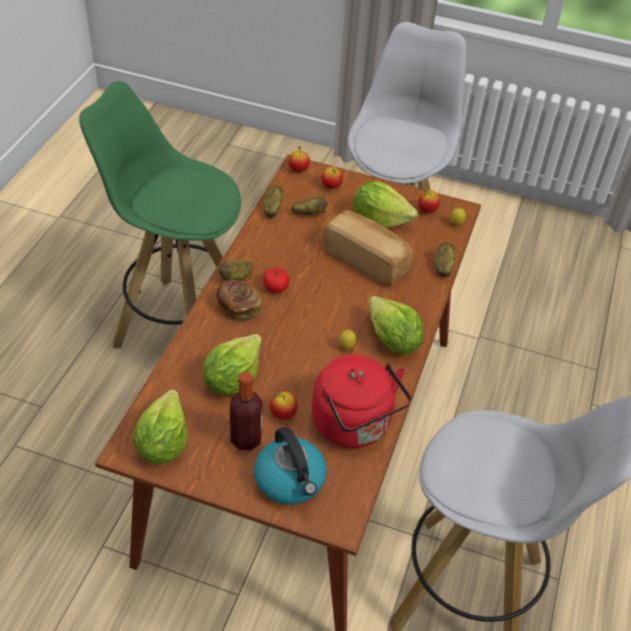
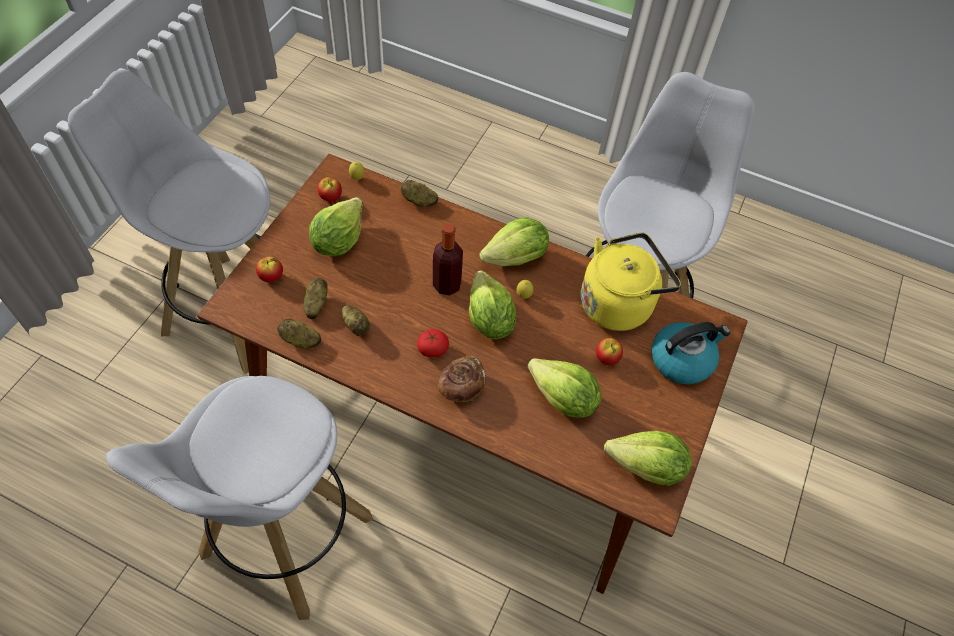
camera: 85 degrees left, 10 degrees up
(179, 325) = (285, 538): green stool -> white stool
(236, 277) = (414, 386): potato -> potato (356, 325)
(246, 439) = (638, 392): bottle -> bottle (447, 285)
(298, 170) = (232, 306): apple -> none
(313, 323) = (489, 320): none -> lettuce
(355, 426) = (619, 302): red kettle -> yellow kettle
(366, 260) = (401, 262): bread -> none

